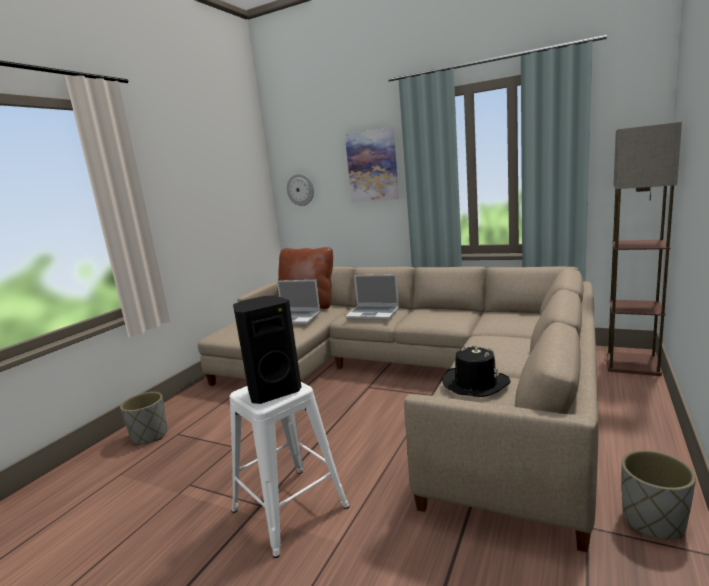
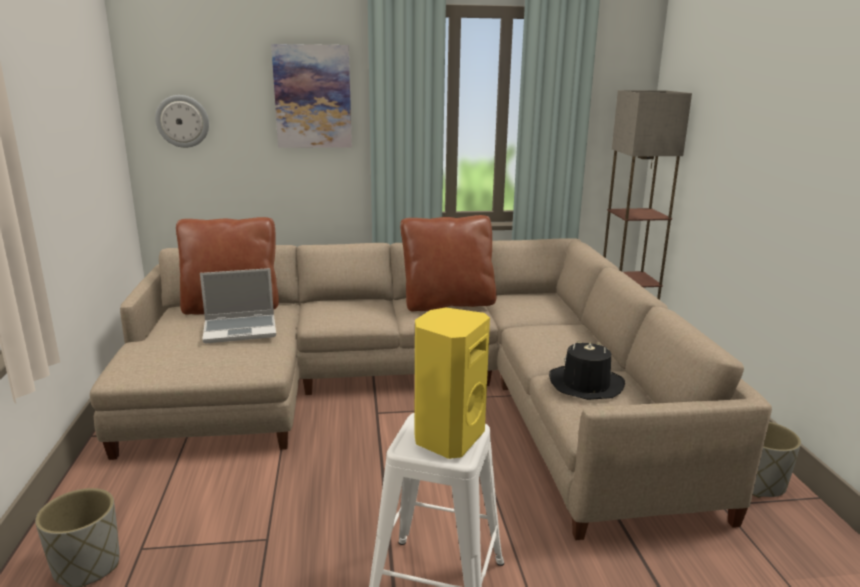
camera: 35 degrees left, 5 degrees up
(273, 391) = (447, 438): black speaker -> yellow speaker
(374, 314) = (355, 311): laptop -> none
(444, 314) = (448, 303): none -> brown pillow

